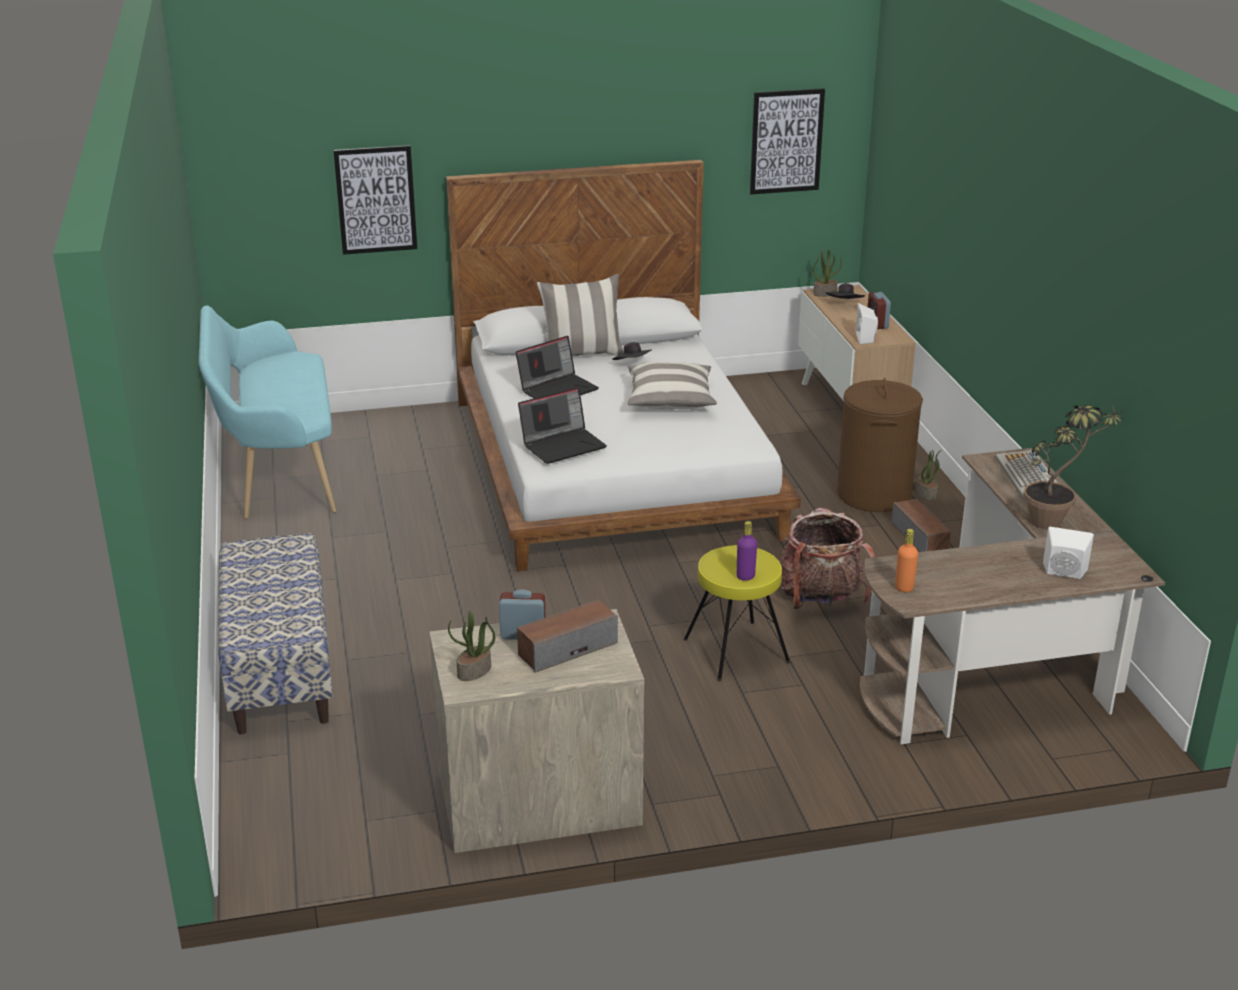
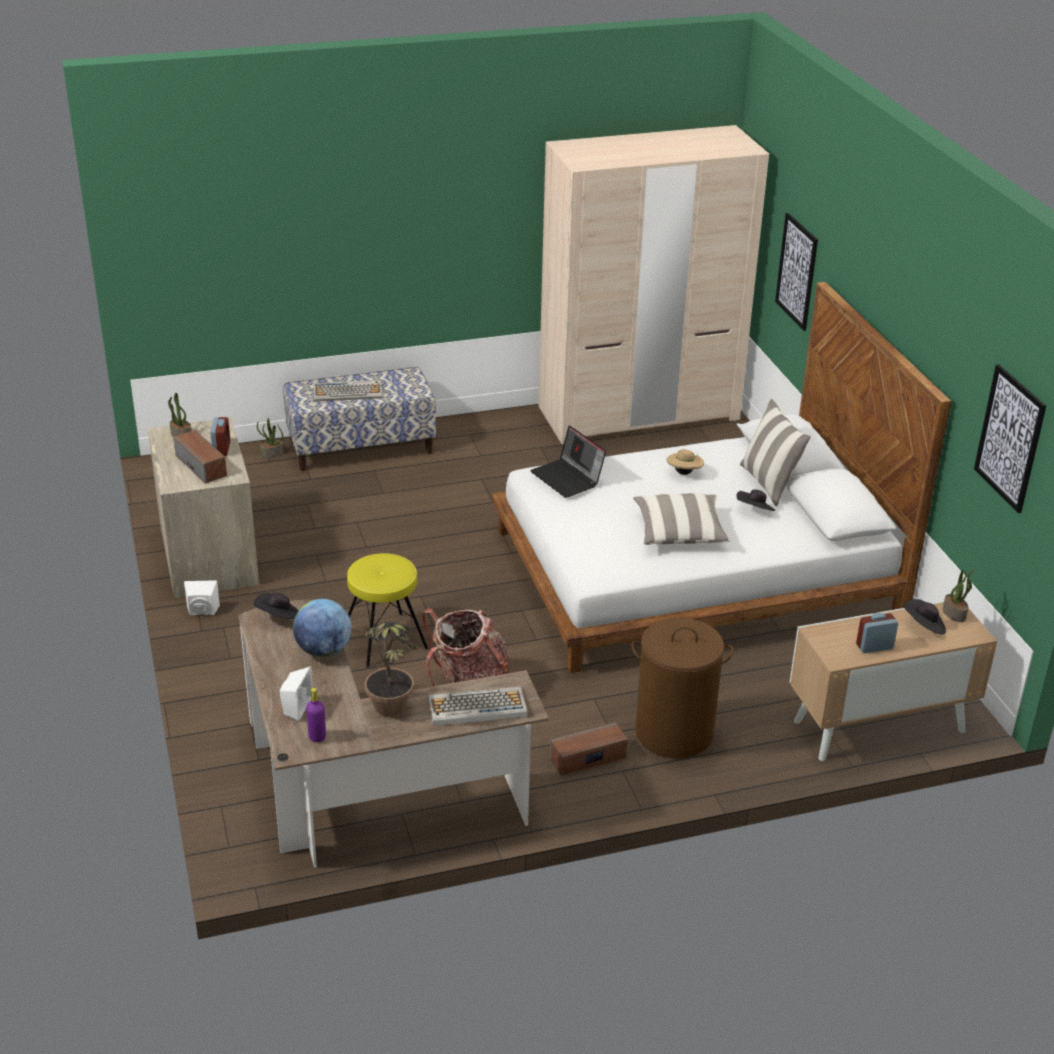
camera: 85 degrees right, 5 degrees up
(275, 596) = (348, 392): none -> keyboard
(277, 472) = (638, 413): turquoise bench -> beige wardrobe
(558, 389) = (684, 473): laptop -> beige hat
(745, 576) = (361, 573): purple bottle -> purple bottle (317, 737)
(866, 338) = (827, 636): white speaker -> white speaker (202, 612)
(904, 588) = (279, 617): orange bottle -> black hat
(926, 494) = (683, 771): potted plant -> potted plant (272, 454)
(960, 559) = (323, 650): none -> globe

